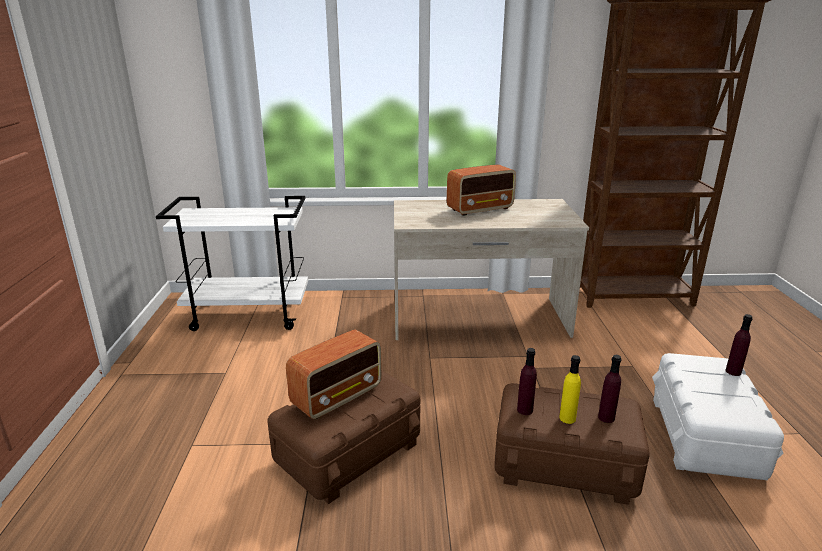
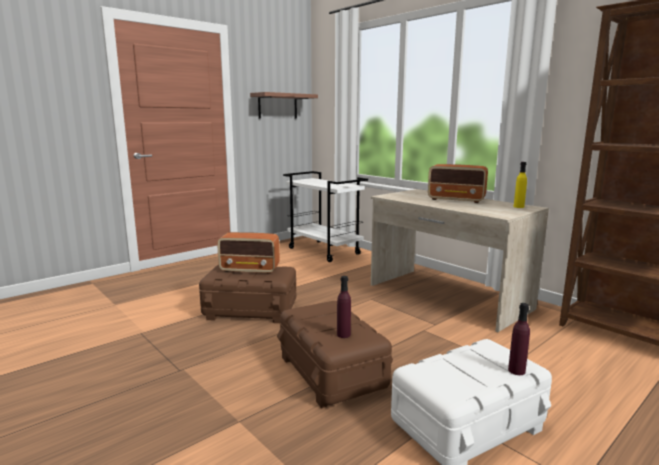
camera: 50 degrees right, 10 degrees down
(98, 94) = (277, 106): none -> shelf
(525, 410) = (310, 310): purple bottle -> none
(567, 418) = (321, 323): yellow bottle -> yellow bottle (518, 207)

